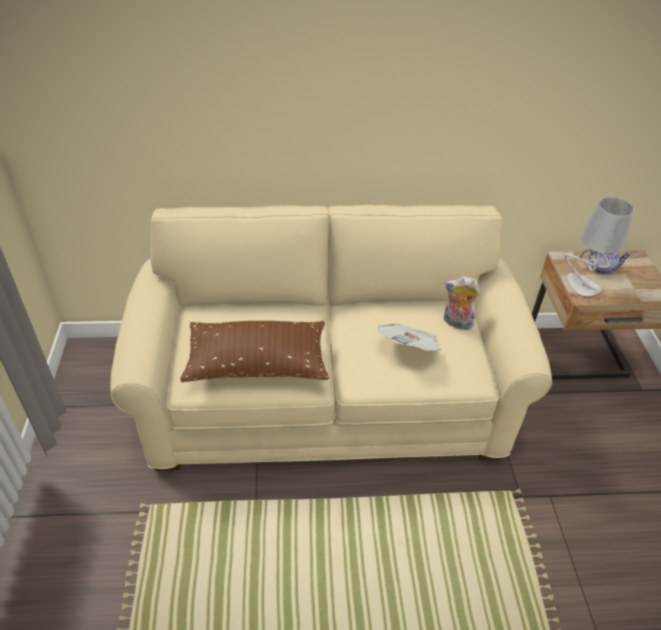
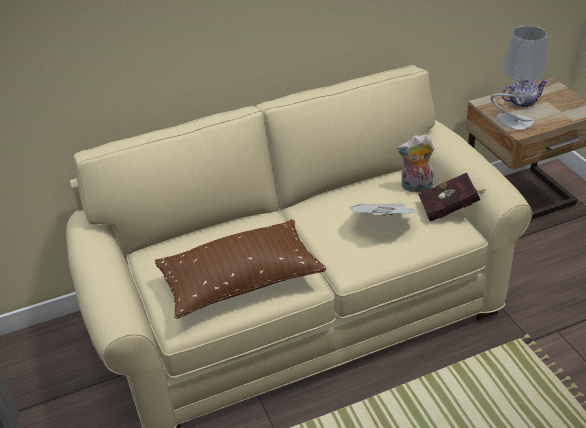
camera: 15 degrees left, 5 degrees down
(477, 355) = (450, 209): none -> red book

